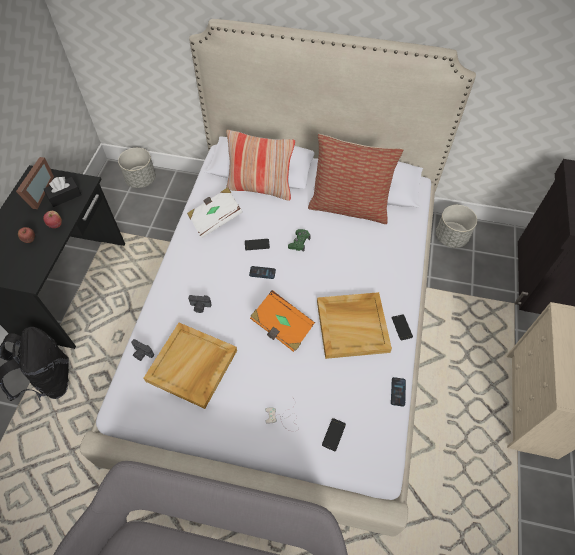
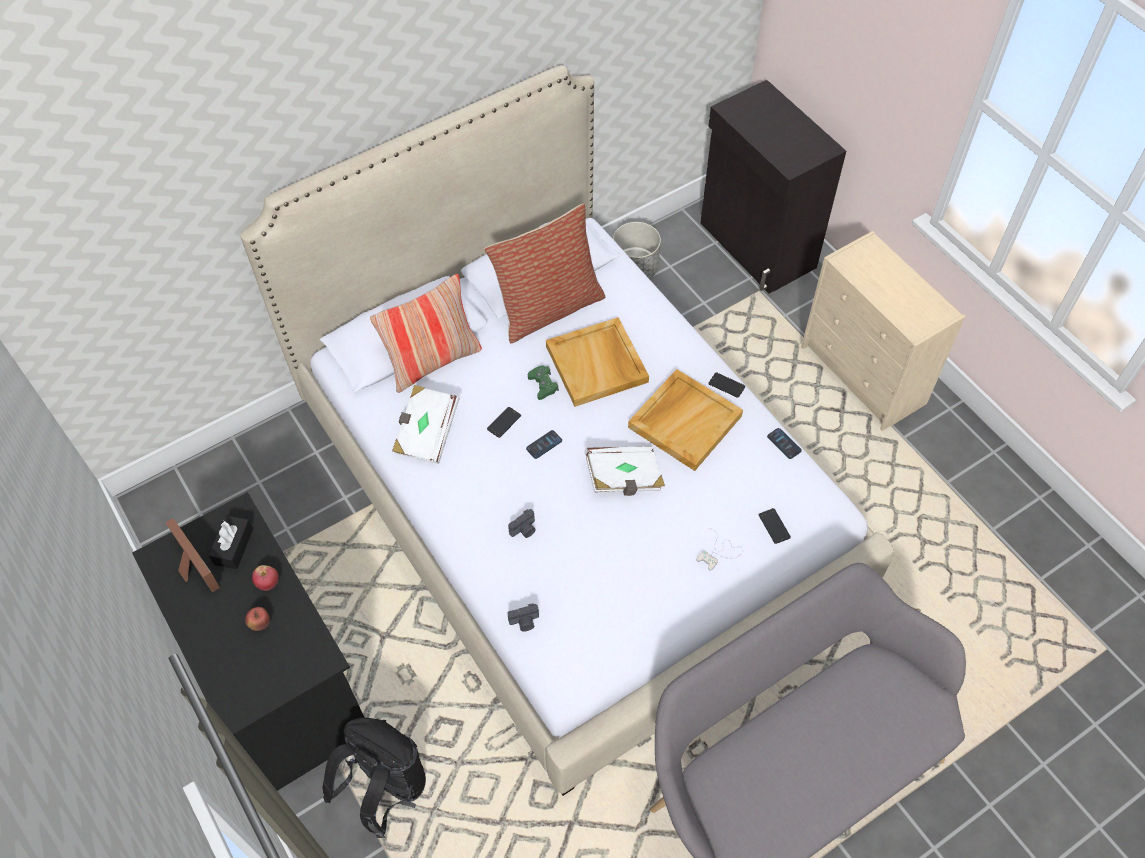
camera: 45 degrees left, 0 degrees up
(141, 180) = (199, 485): grey planter -> none
(192, 366) = (588, 587): beige tray -> beige tray (597, 364)
(282, 327) = (624, 478): orange book -> white book

